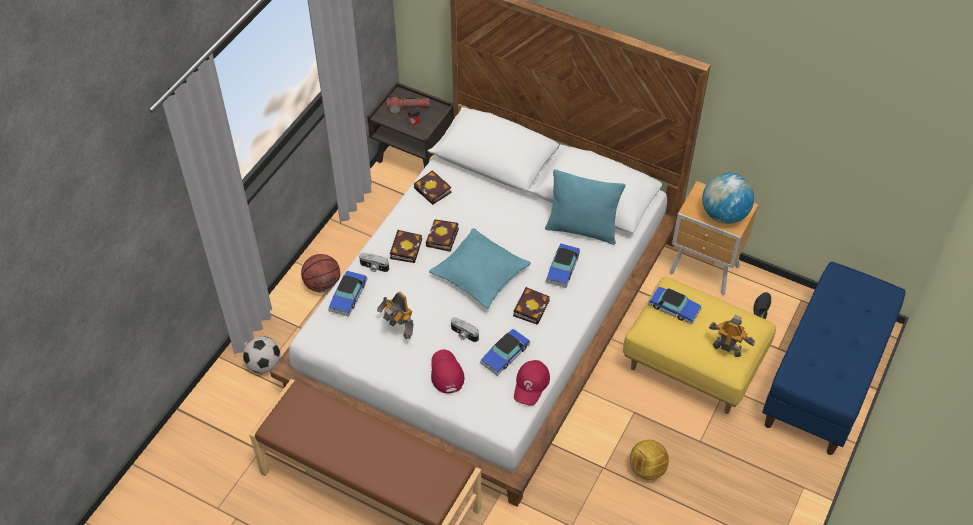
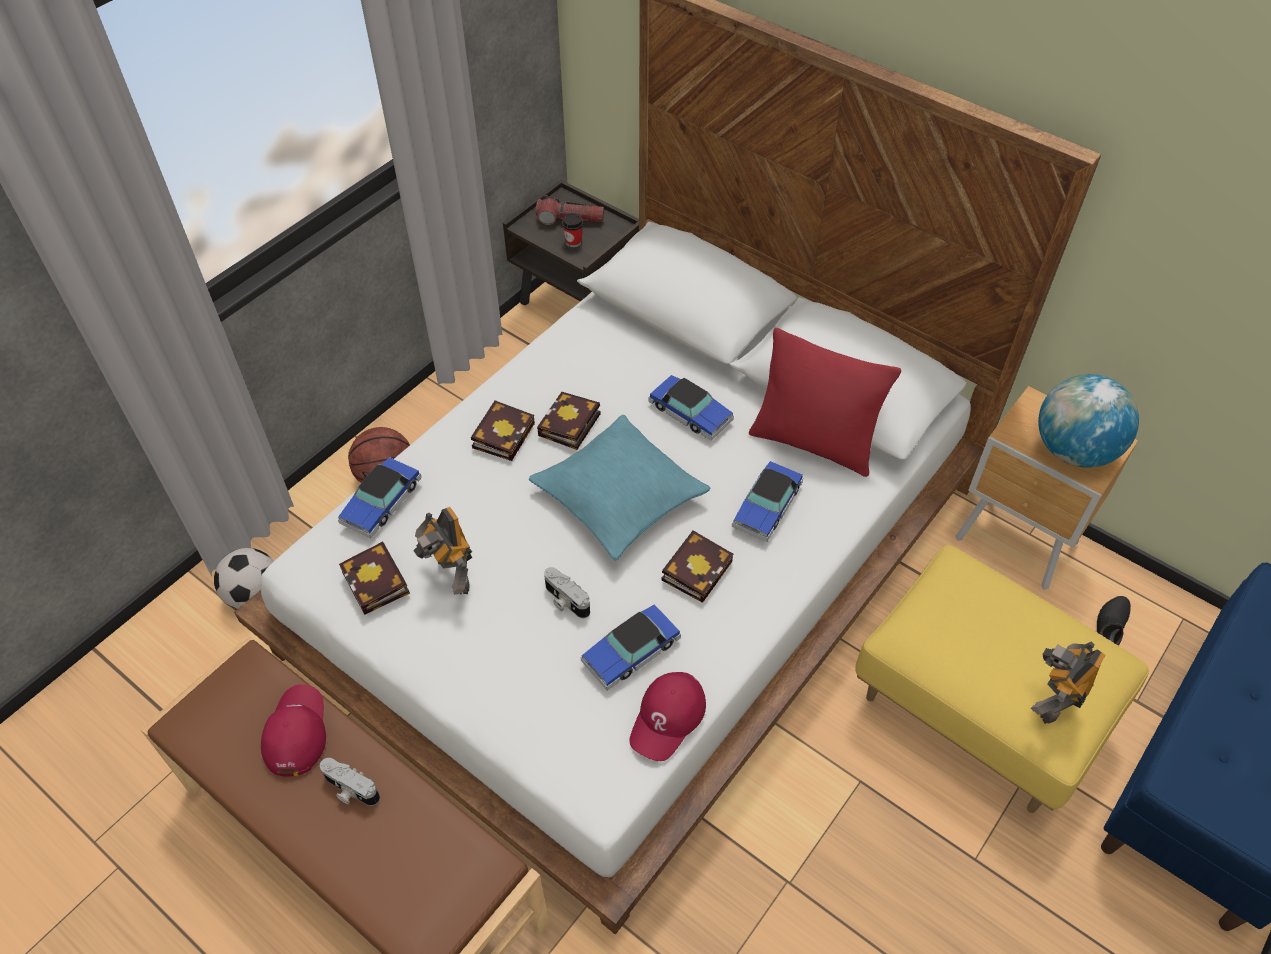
camera: 10 degrees right, 0 degrees up
(374, 267) = (441, 458): camera -> camera (350, 790)
(434, 191) = (575, 347): book -> book (378, 584)
(446, 373) = (515, 669): red cap -> red cap (295, 732)
(582, 229) = (813, 443): turquoise pillow -> red pillow
(647, 468) = (869, 897): football -> none
(674, 308) = (960, 607): toy car -> toy car (690, 413)
(727, 349) = (1053, 701): toy robot -> toy robot turned 90 degrees counterclockwise

